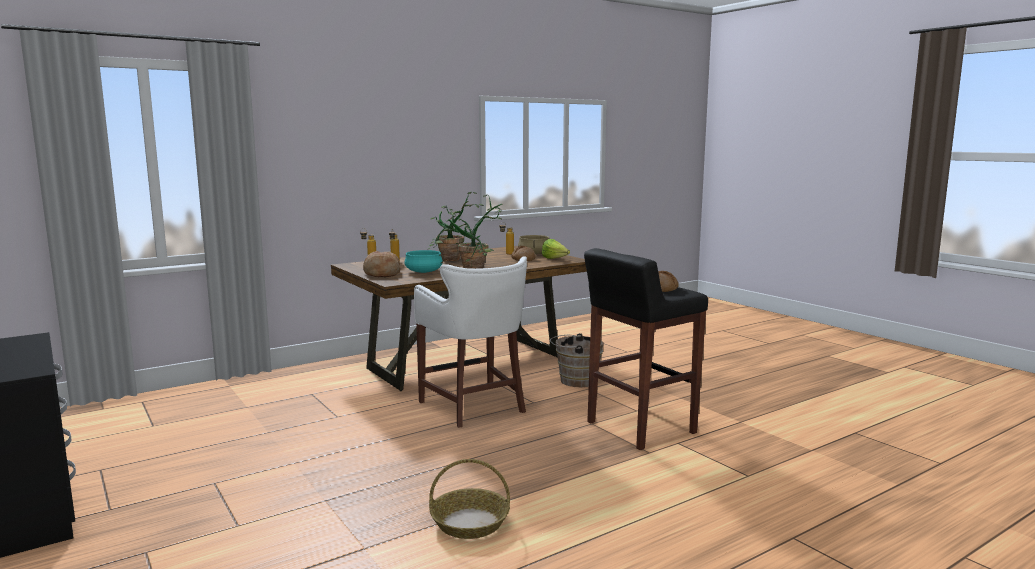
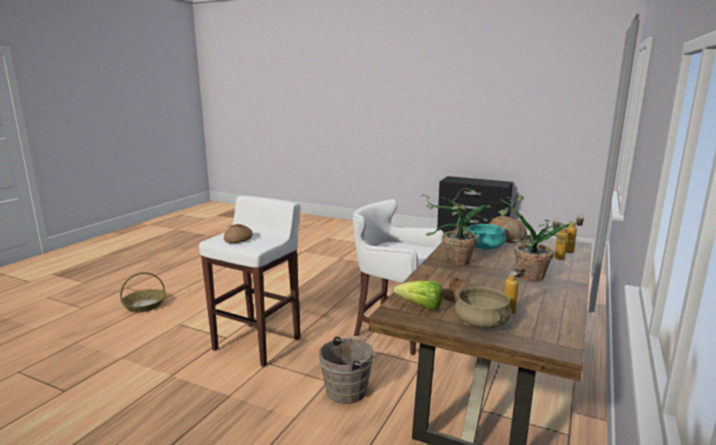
camera: 150 degrees right, 5 degrees up
(469, 523) = (313, 272): basket -> basket (144, 305)
(639, 428) = (258, 343): black stool -> white stool

